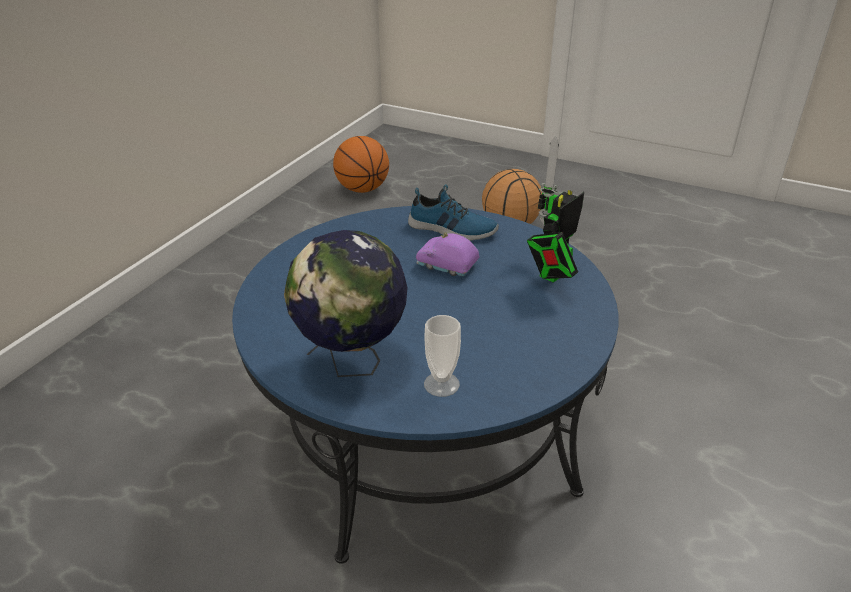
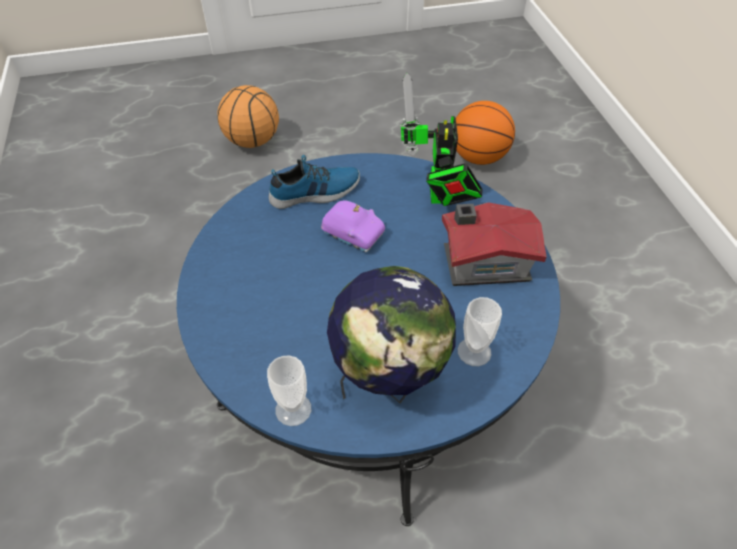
camera: 40 degrees left, 15 degrees up
(267, 341) = (293, 409): none -> cup
(362, 189) = (76, 165): basketball -> basketball (478, 157)
(447, 266) = (353, 233): purple toy car -> purple toy car turned 135 degrees counterclockwise
(532, 334) = (483, 262): none -> toy house

